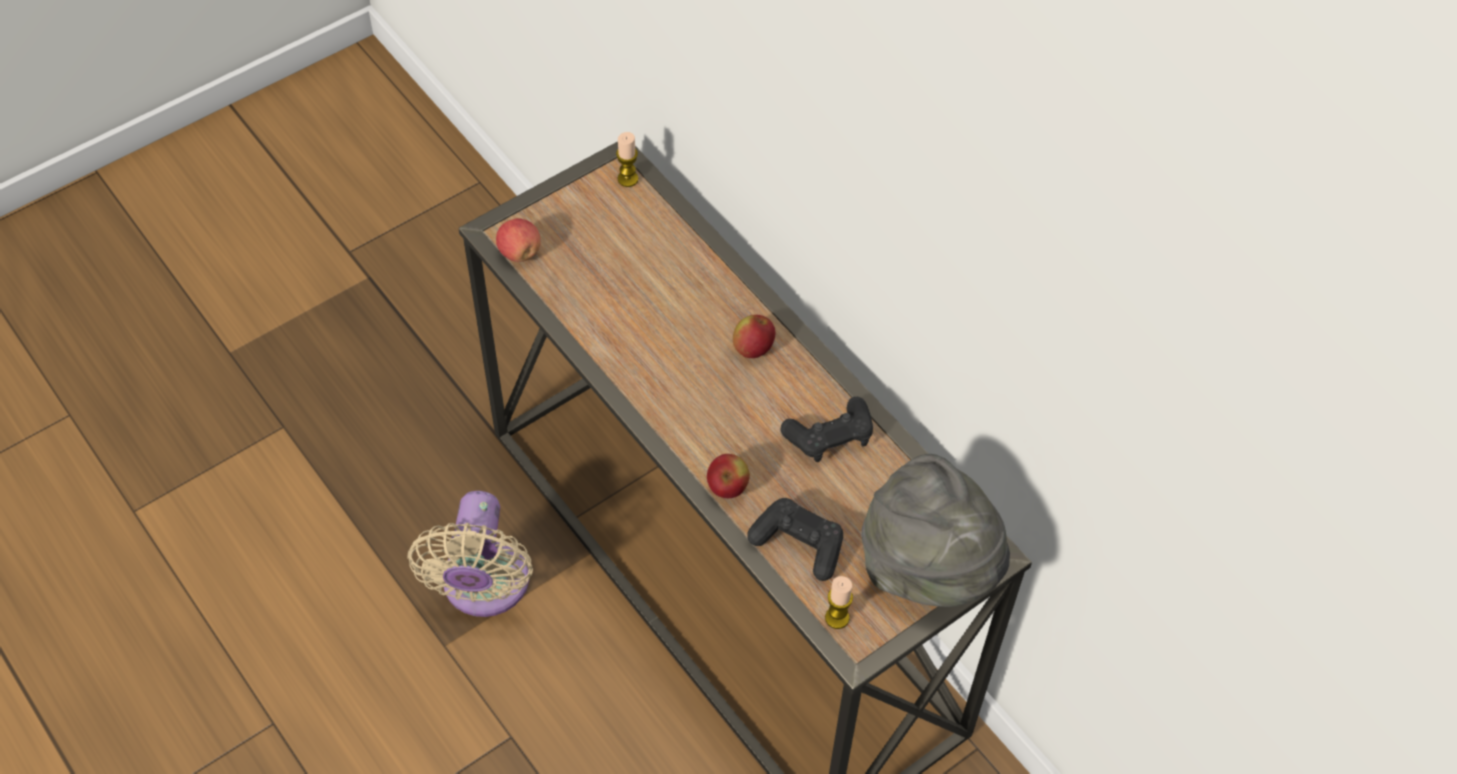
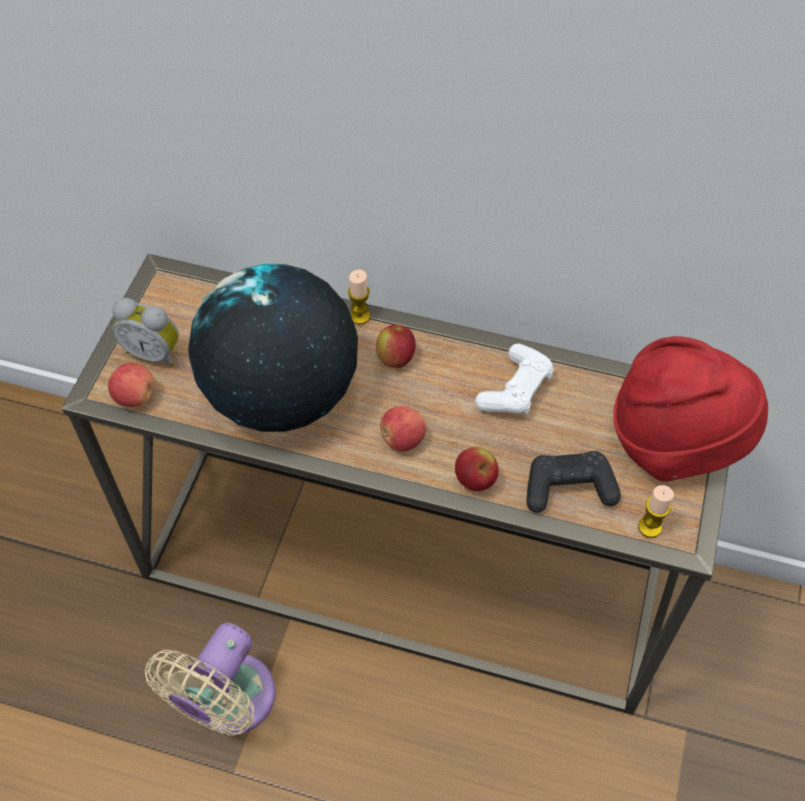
camera: 35 degrees left, 0 degrees up
(484, 587) = (228, 703): beige fan -> beige fan turned 60 degrees clockwise
(564, 225) = (154, 352): none -> alarm clock
(628, 179) = (178, 285): candle -> candle (359, 316)
(633, 322) = (281, 396): none -> globe
(699, 418) = (402, 439): none -> apple
(830, 437) = (515, 389): black game controller -> white game controller
(928, 567) = (675, 442): grey hat -> red hat

